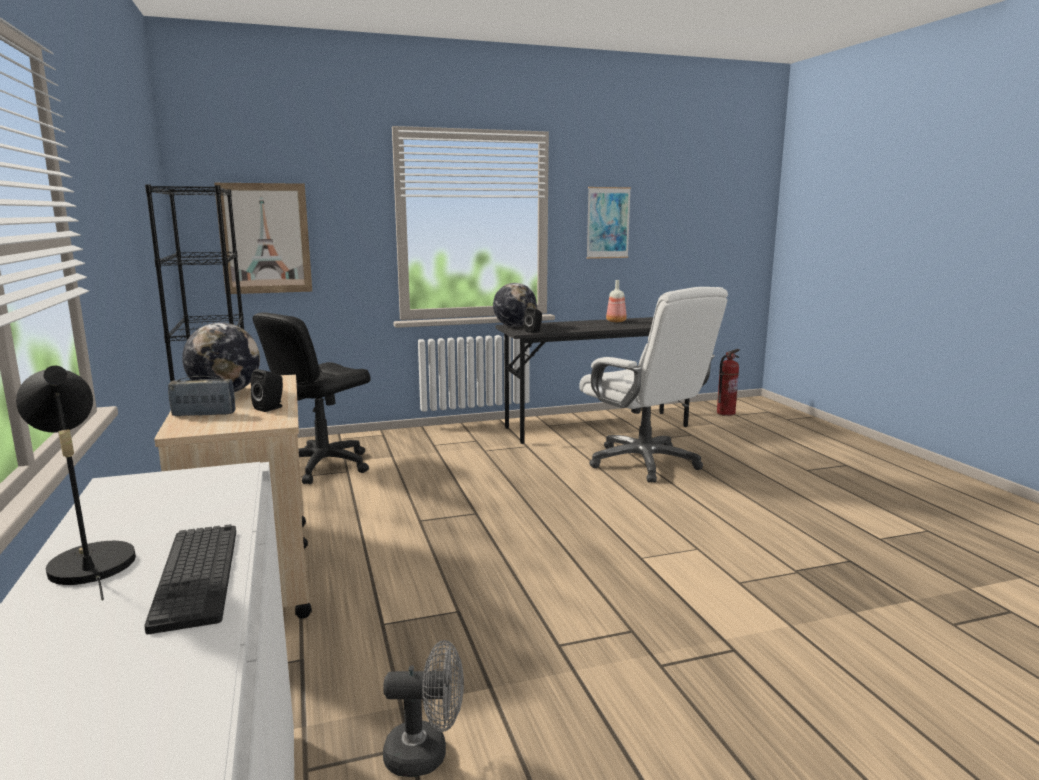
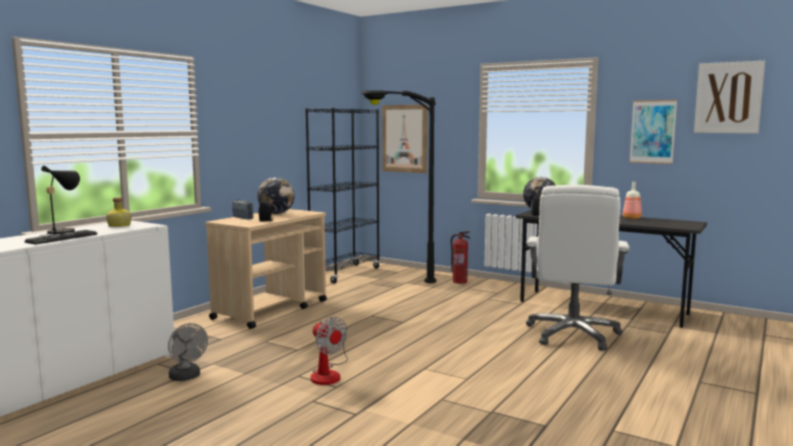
camera: 50 degrees right, 5 degrees down
(165, 495) = (119, 225): none -> bottle
(322, 466) = (391, 282): black office chair -> black floor lamp
(581, 620) = (328, 374): none -> fan
(674, 186) = (728, 98): none -> picture
(725, 413) = (757, 330): fire extinguisher -> fire extinguisher (460, 281)

